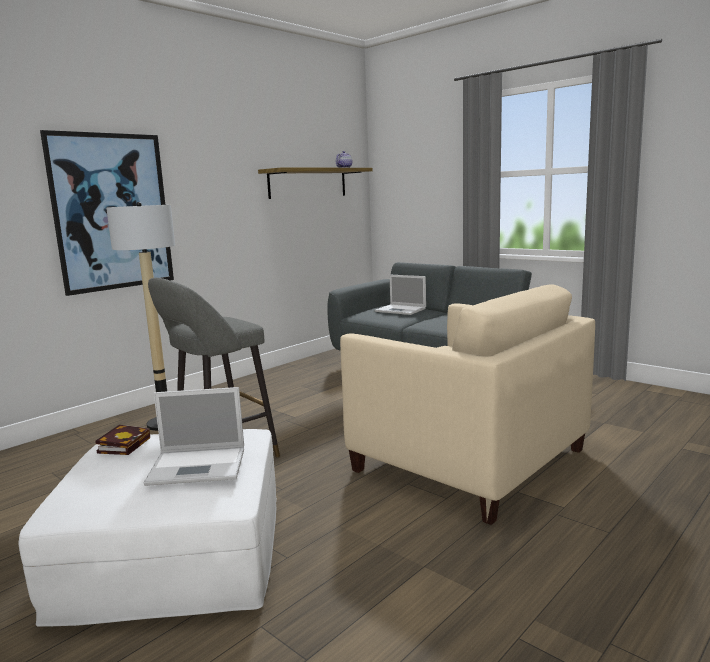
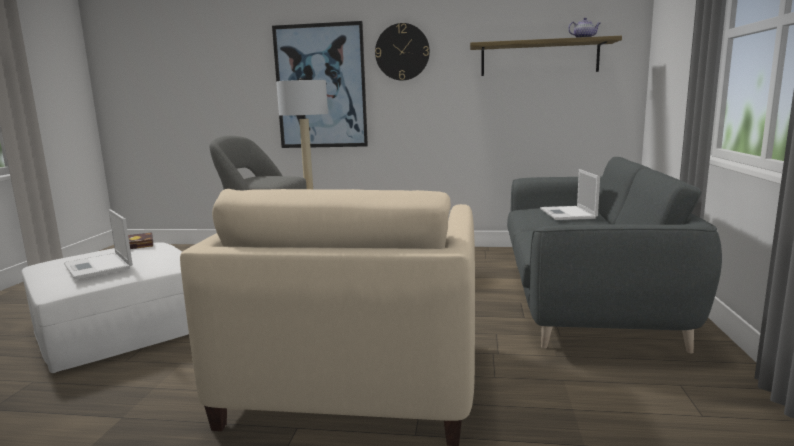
camera: 55 degrees right, 0 degrees up
(199, 173) = (402, 52): none -> wall clock

